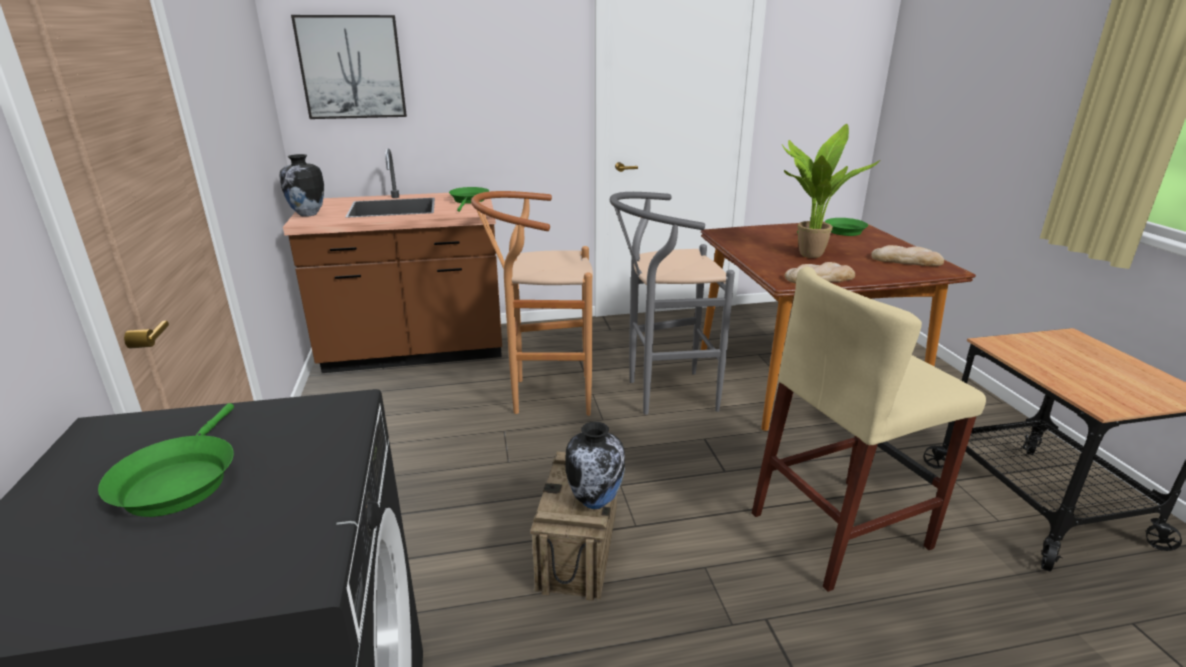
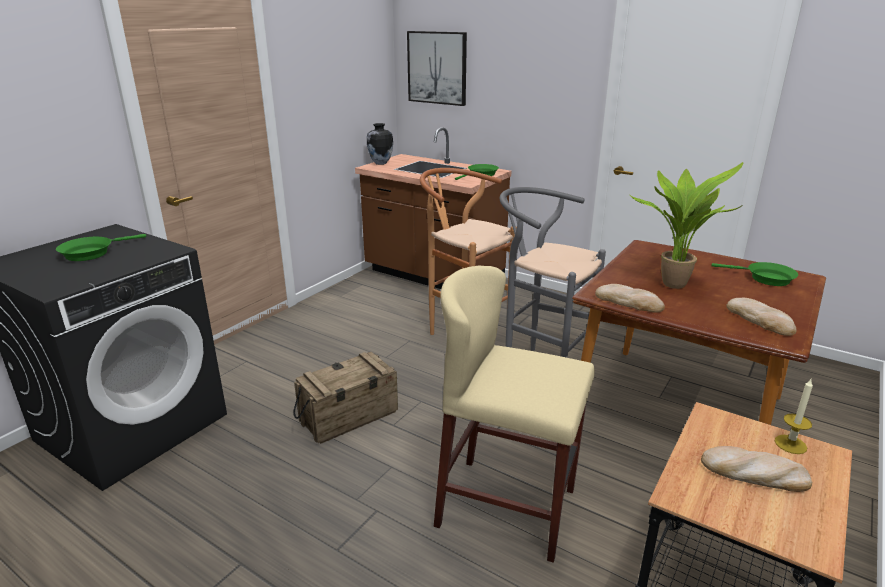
camera: 45 degrees right, 0 degrees up
(595, 501) = (342, 383): vase -> none
(1053, 339) = (790, 444): none -> candle
(1085, 367) = (753, 473): none -> bread

